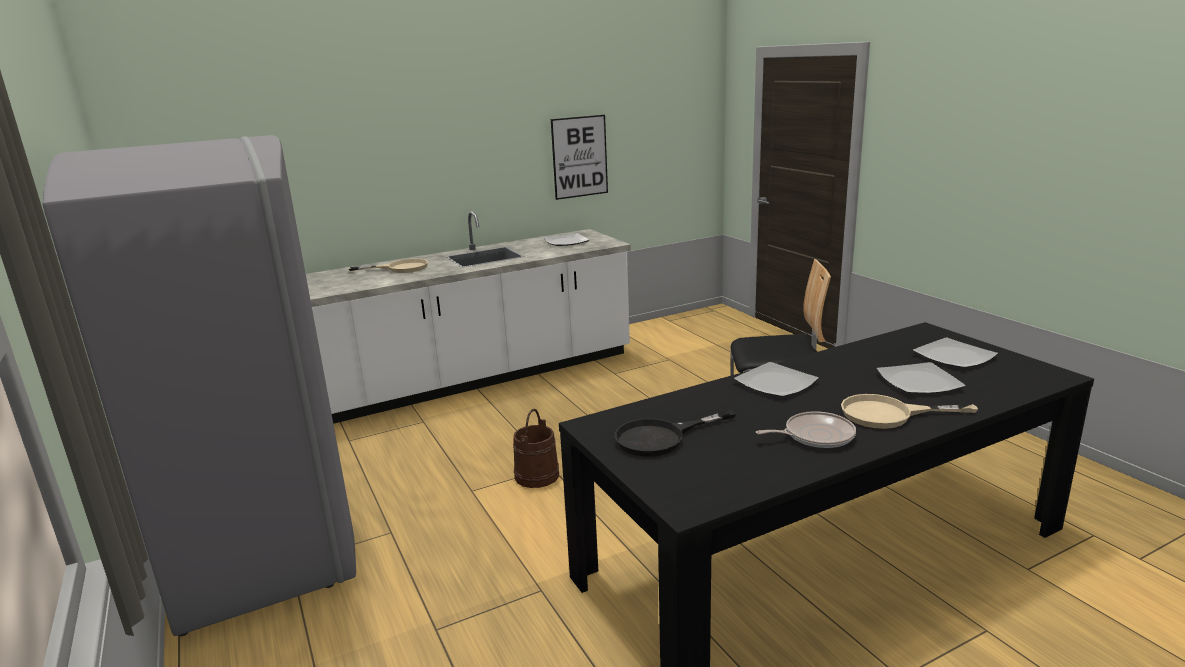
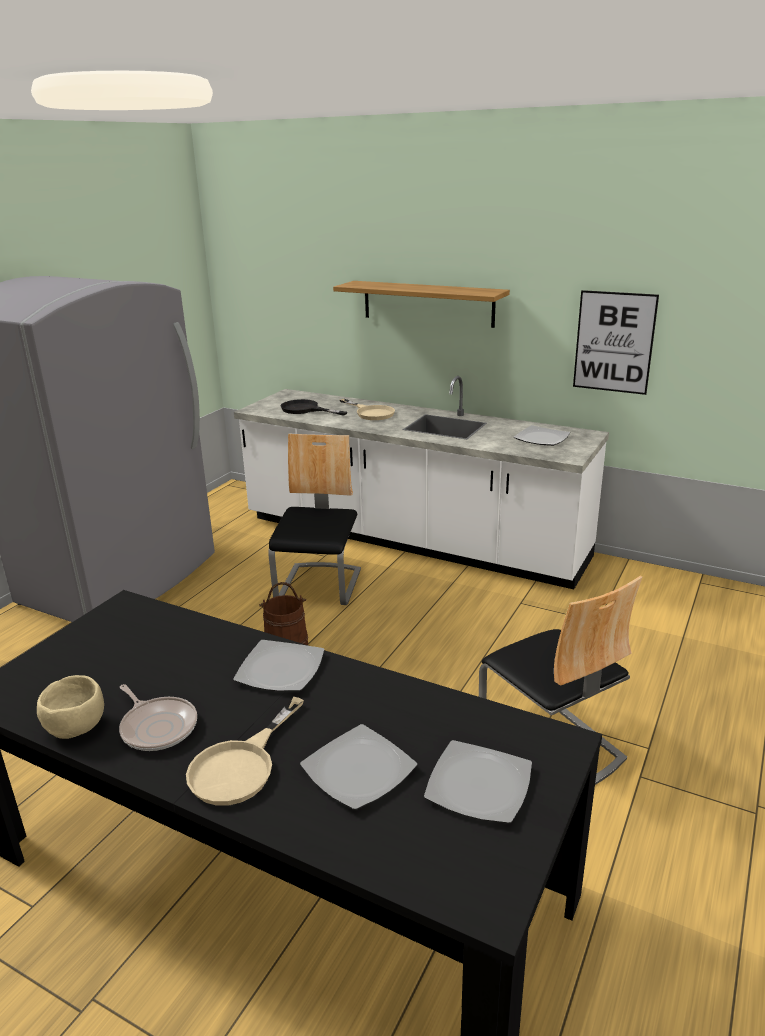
camera: 55 degrees right, 5 degrees up
(416, 152) = (428, 303): none -> shelf
(469, 437) = (320, 586): none -> chair
(661, 437) = (115, 643): black frying pan -> black frying pan (305, 409)
(787, 467) = (78, 727): none -> beige bowl
(889, 414) = (241, 765): beige frying pan -> beige frying pan turned 120 degrees counterclockwise

